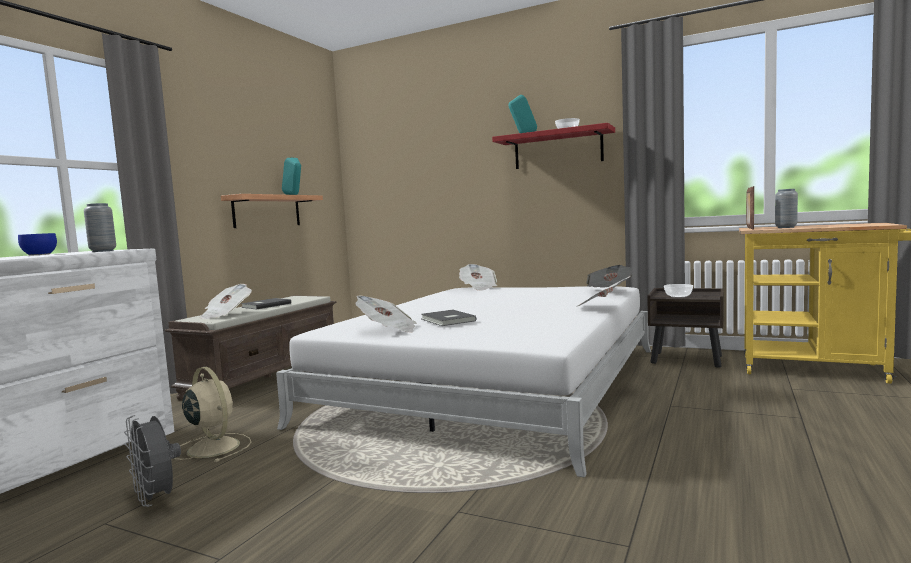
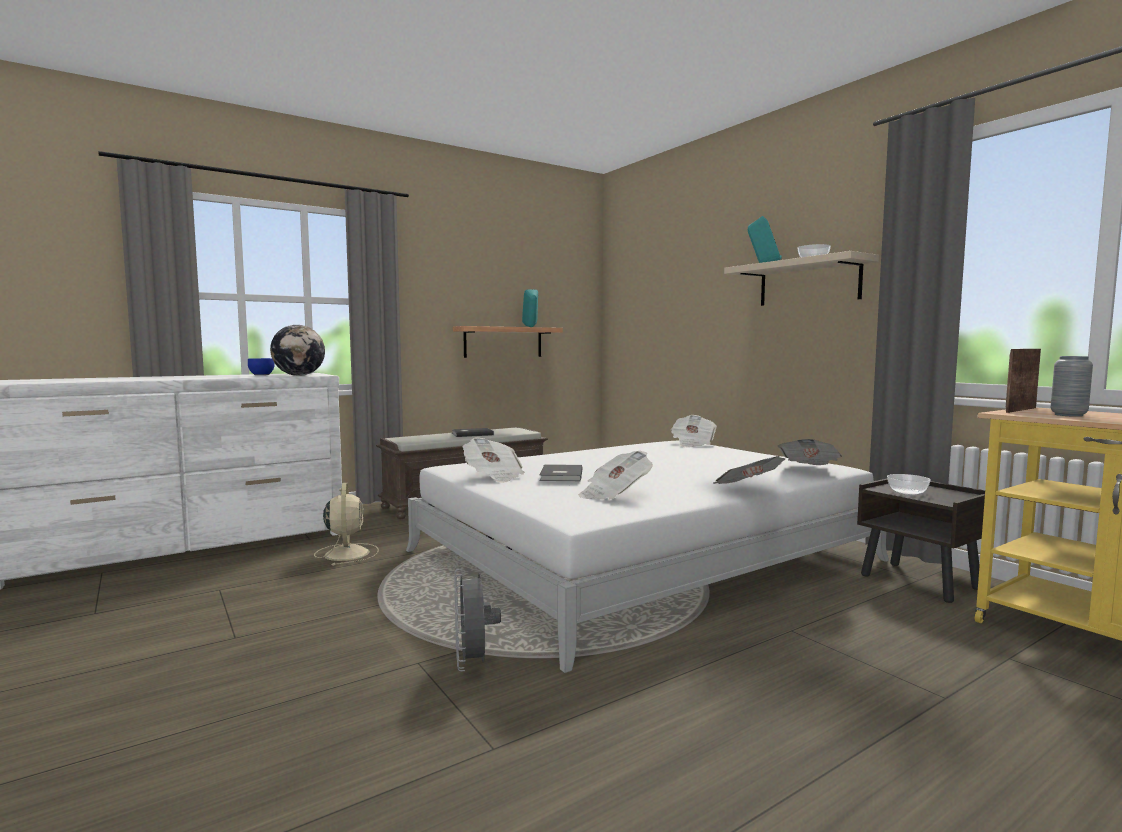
camera: 30 degrees right, 0 degrees up
(103, 251) = (299, 375): grey vase -> globe
(156, 499) = (264, 582): grey fan -> grey fan (473, 663)
(226, 314) = (425, 438): newspaper -> newspaper (614, 495)
(558, 149) = (808, 283): red shelf -> beige shelf

